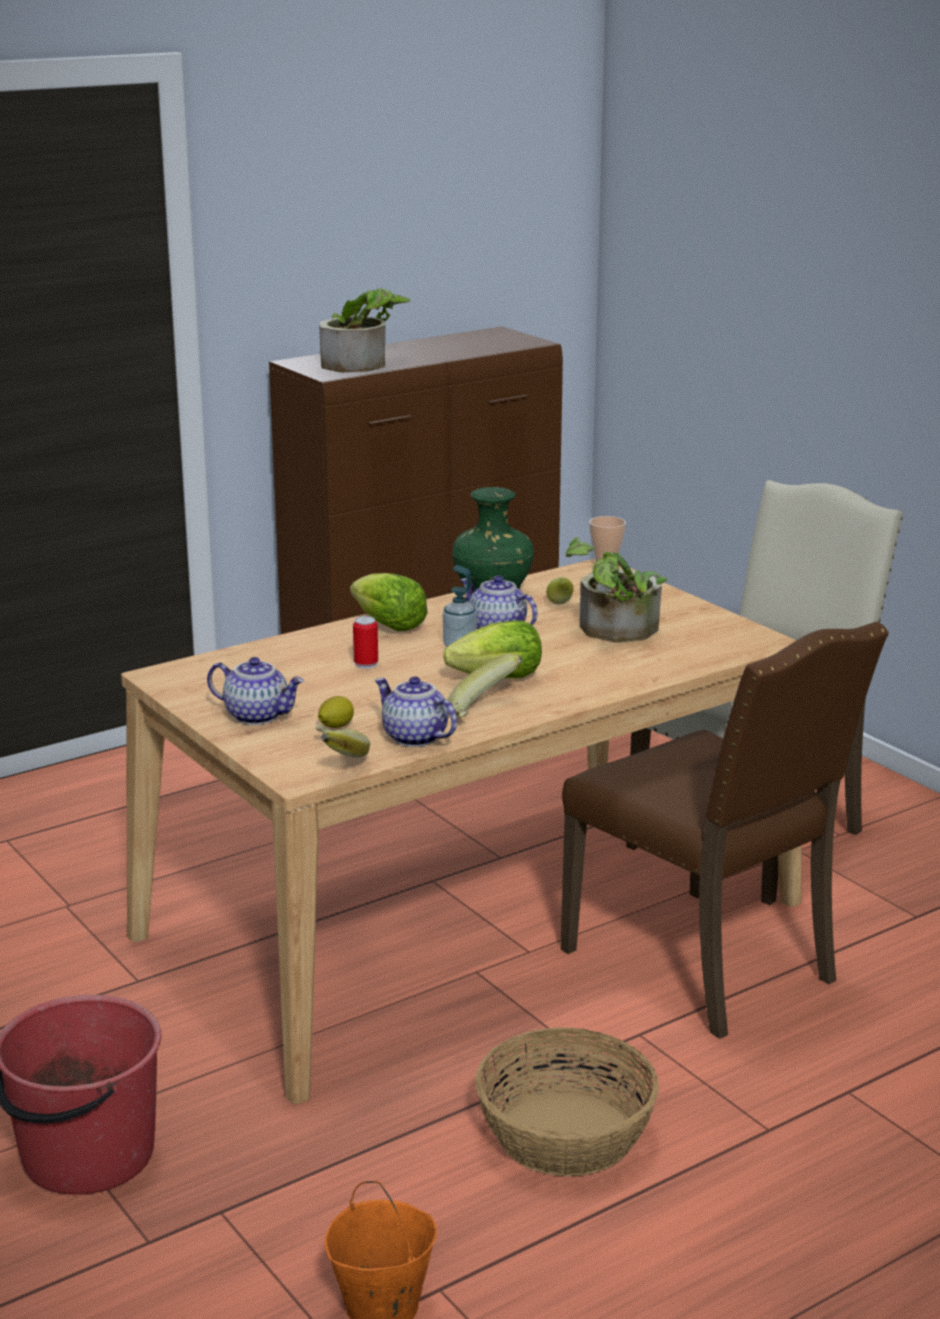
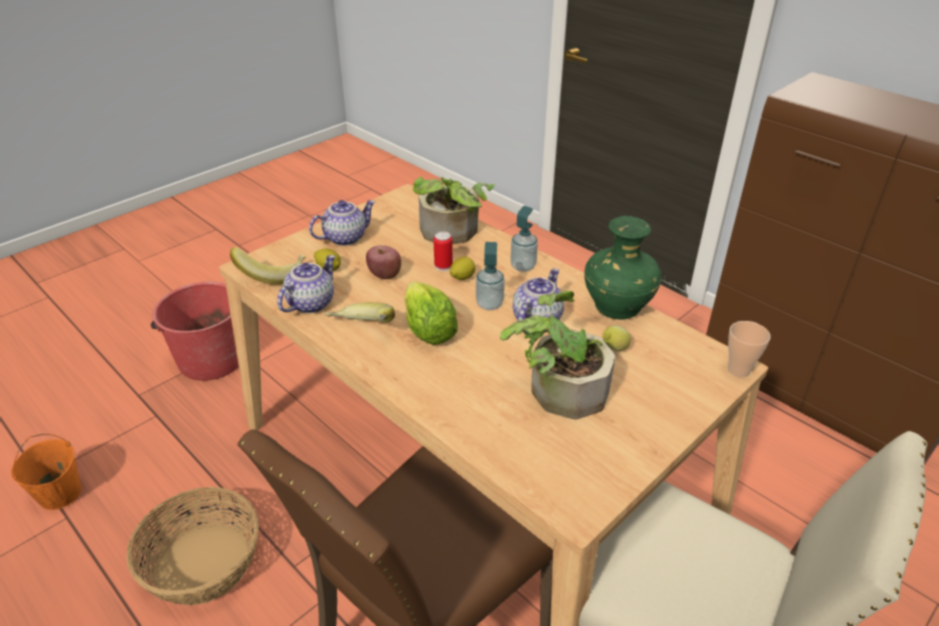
camera: 80 degrees right, 15 degrees up
(258, 716) = (345, 237): teapot -> teapot turned 135 degrees counterclockwise
(363, 364) = (847, 103): potted plant -> potted plant (452, 234)
(369, 695) = (384, 275): none -> apple
(389, 626) = (523, 266): lettuce -> soap dispenser
(398, 656) = (462, 278): none -> lemon

